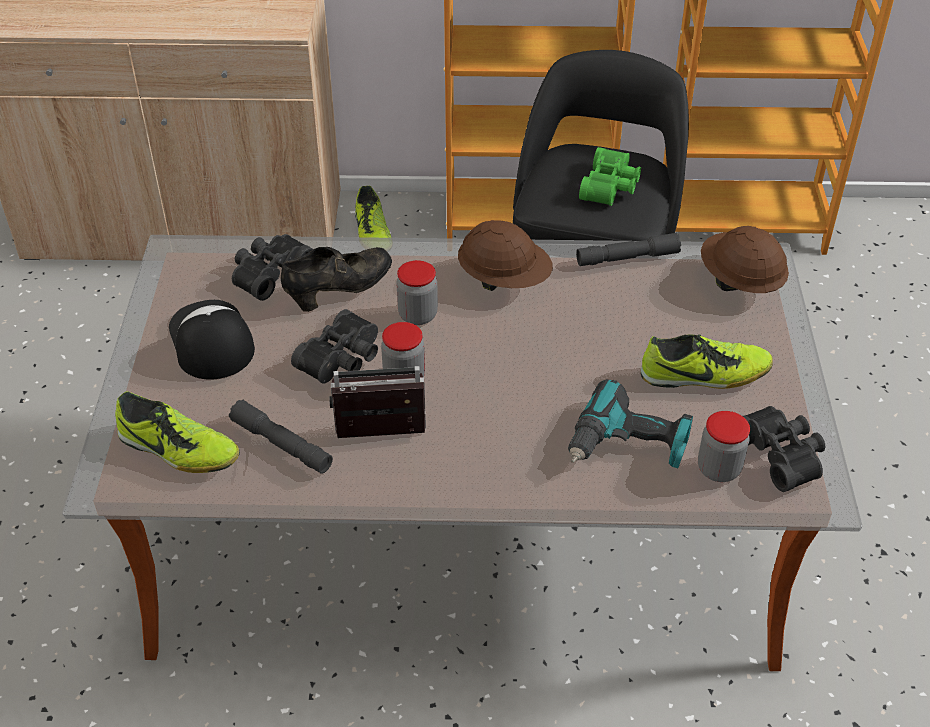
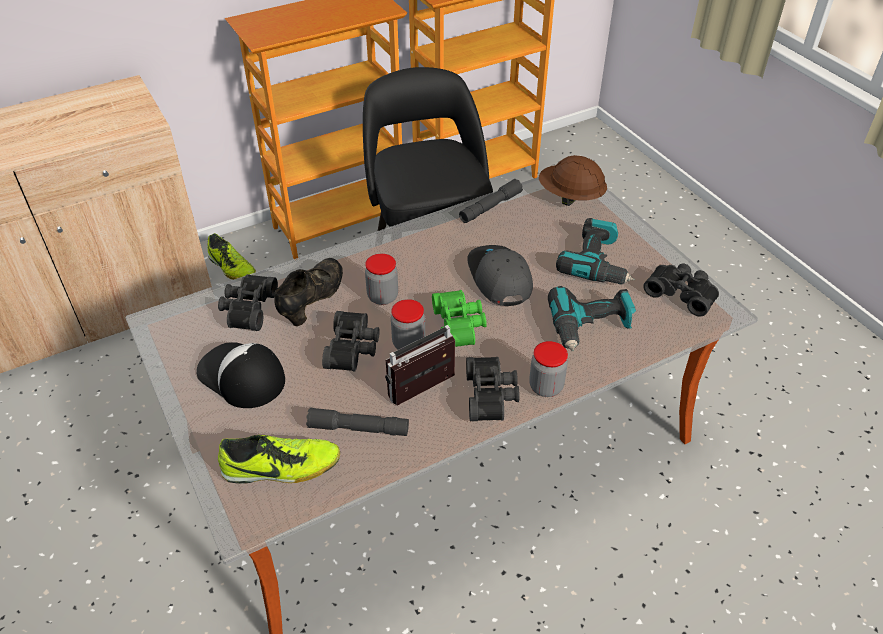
camera: 30 degrees left, 0 degrees up
(448, 472) = (492, 395): none -> black binoculars
(504, 280) = (422, 250): brown hard hat -> none
(566, 346) = (498, 278): none -> grey cap
(611, 187) = (440, 165): green binoculars -> green binoculars (460, 325)
(704, 375) = (598, 263): shoe -> power drill
(718, 469) = (654, 318): jar -> jar (546, 387)

